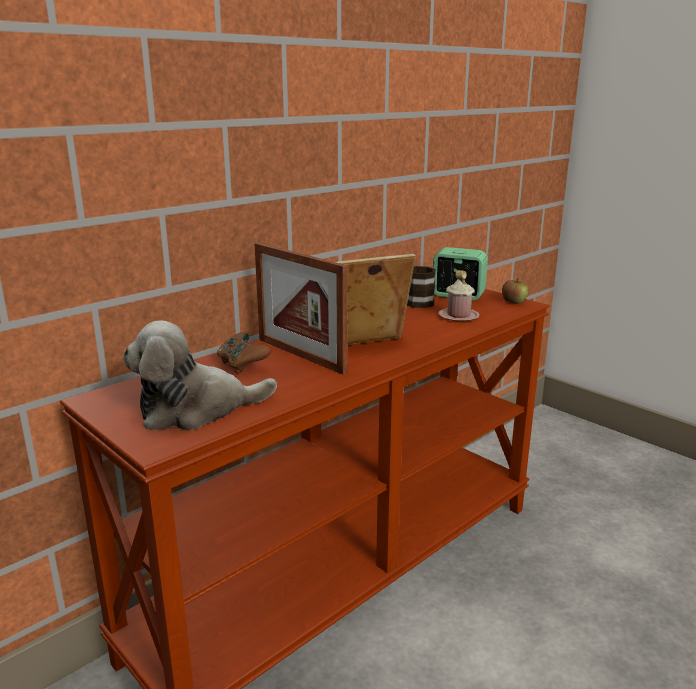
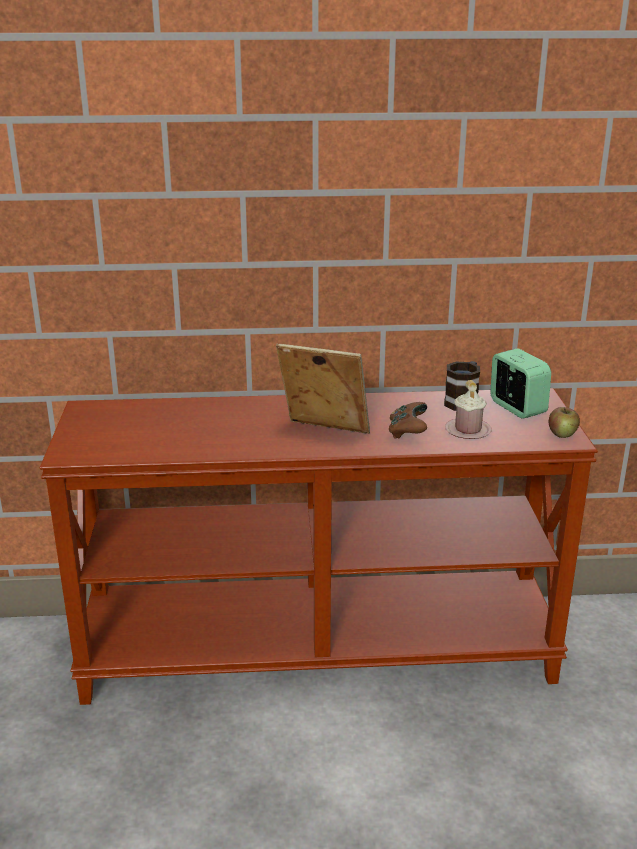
camera: 40 degrees right, 5 degrees up
(196, 410) = (124, 439): plush toy -> none
(242, 365) = (209, 414): brown game controller -> brown game controller (407, 432)
(300, 355) = (262, 421): picture frame -> none

